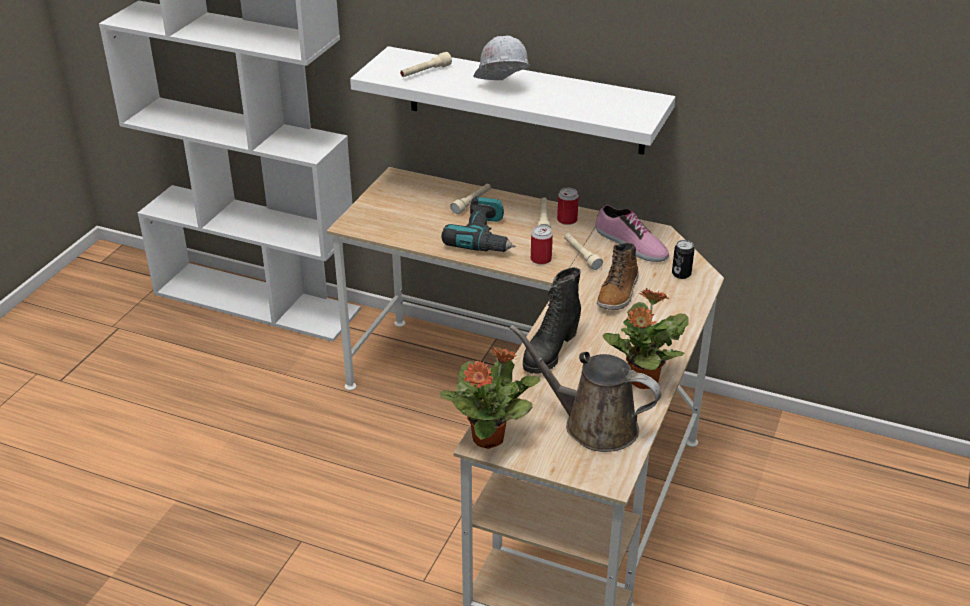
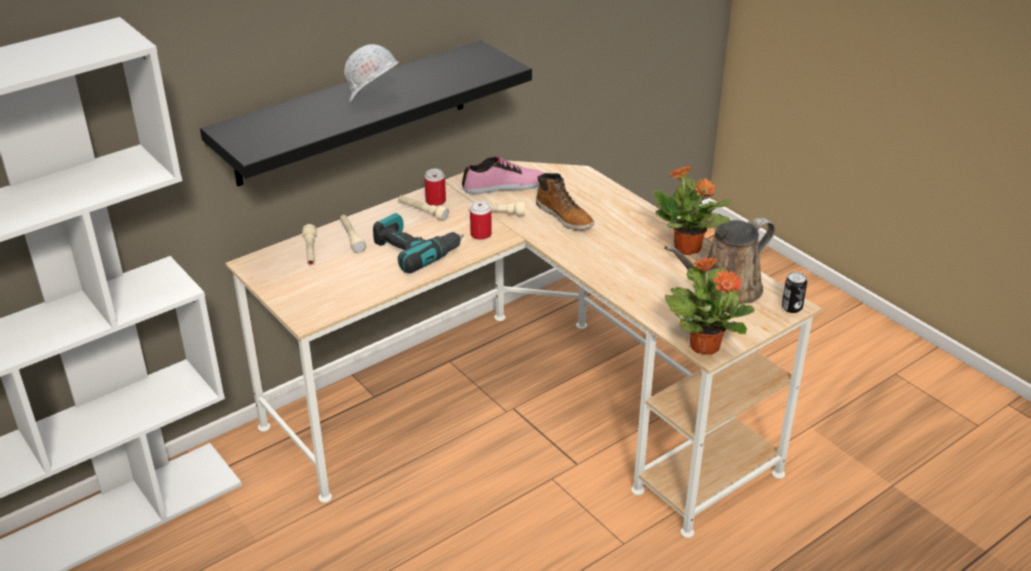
camera: 60 degrees left, 0 degrees up
(425, 72) = (289, 125): beige flashlight -> beige flashlight (310, 252)
(525, 100) = (352, 113): white shelf -> black shelf
(549, 352) = (615, 277): black boot -> none
(681, 274) = (567, 180): can -> can (791, 307)

